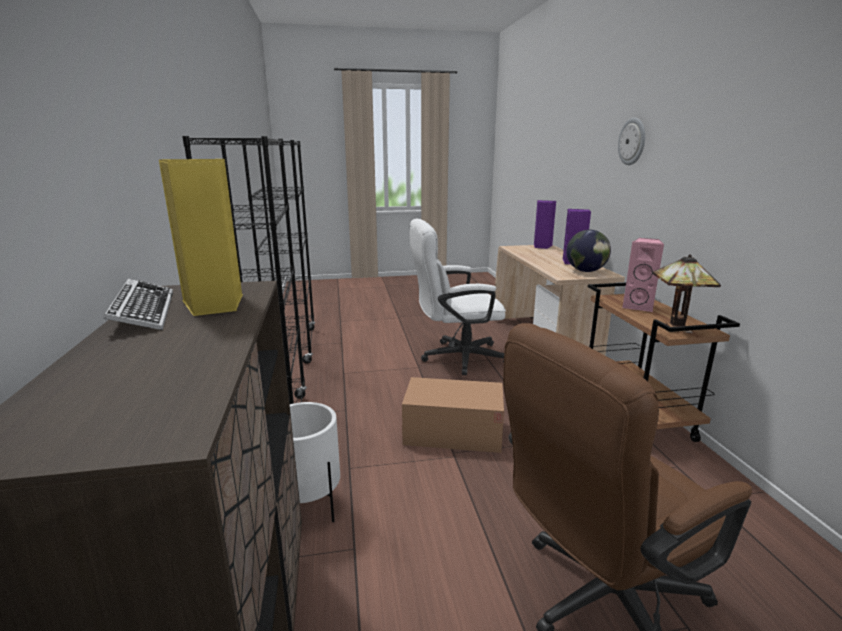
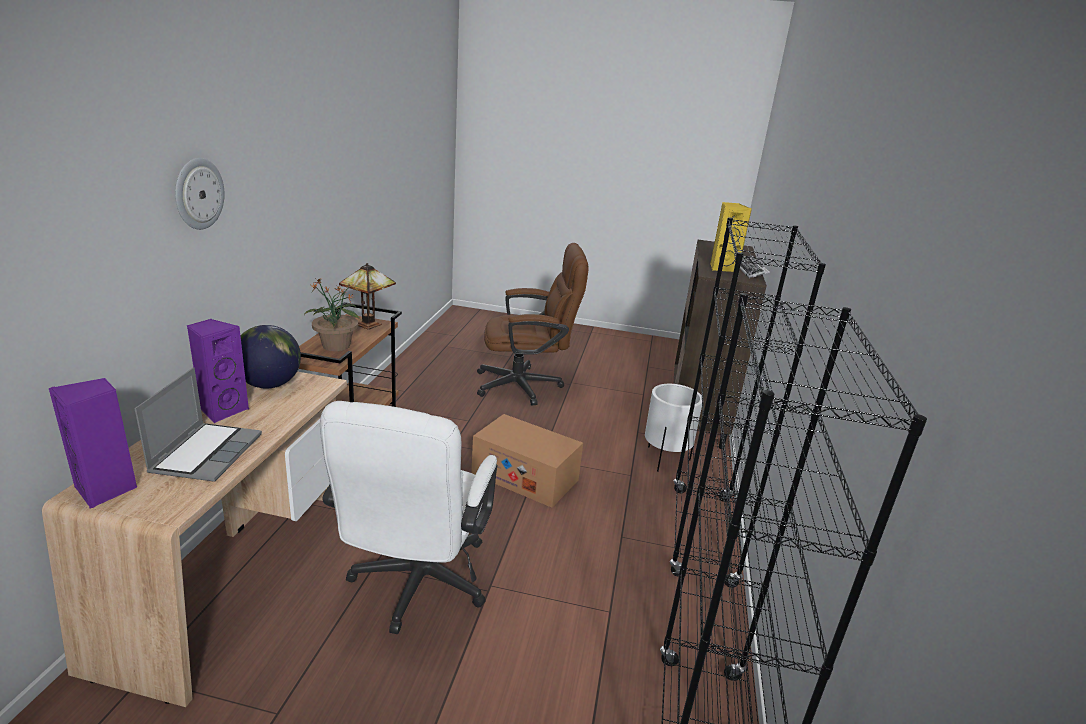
camera: 160 degrees left, 5 degrees up
(456, 357) = (416, 587): white office chair -> white office chair turned 90 degrees clockwise
(538, 254) = (206, 453): none -> laptop
(638, 306) = (336, 346): pink speaker -> potted plant

